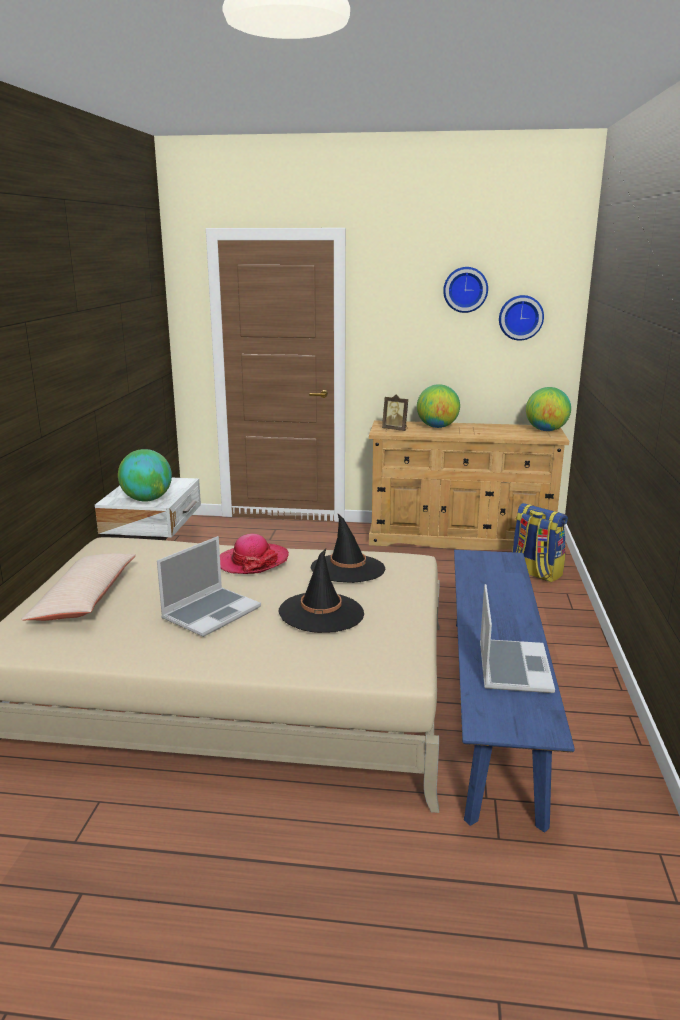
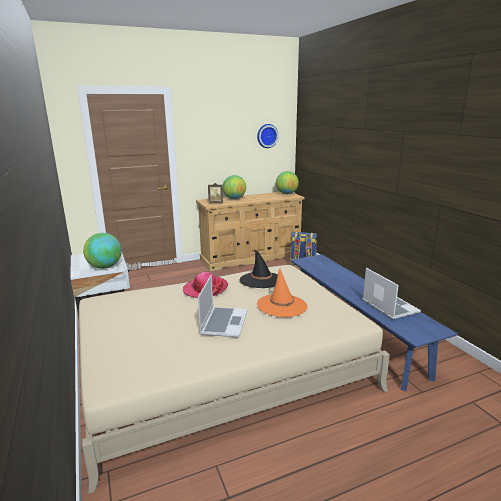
camera: 30 degrees left, 0 degrees up
(85, 599) = (129, 338): beige pillow -> none
(321, 613) = (282, 305): black hat -> orange hat
(465, 289) = (239, 122): wall clock -> none

